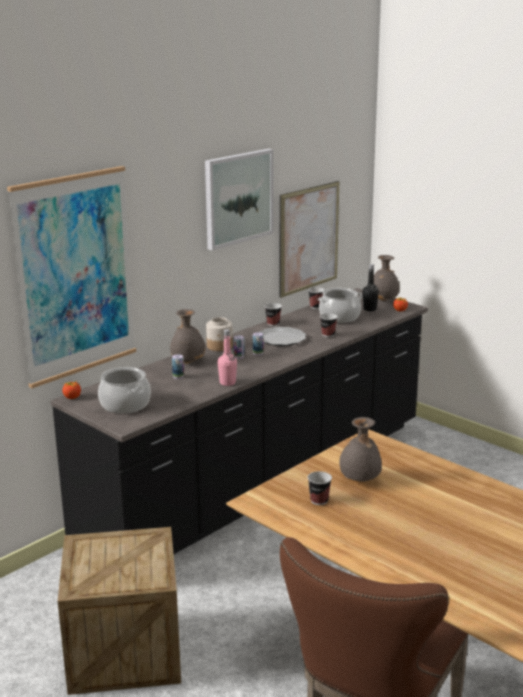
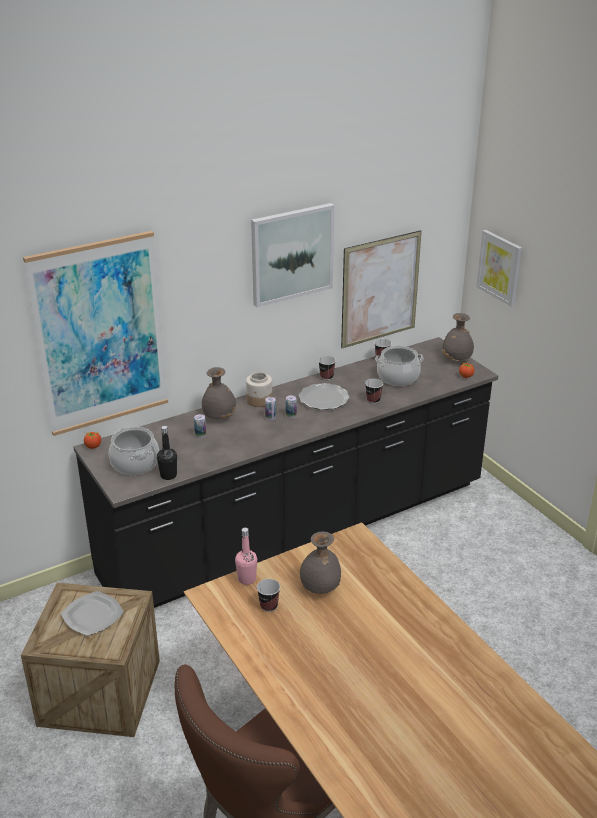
camera: 15 degrees right, 10 degrees up
(119, 555) = (92, 614): none -> plate
(227, 383) = (242, 450): pink bottle -> pink bottle (246, 579)
(369, 309) = (435, 370): black bottle -> black bottle (168, 475)
(412, 210) = (500, 267): none -> picture

